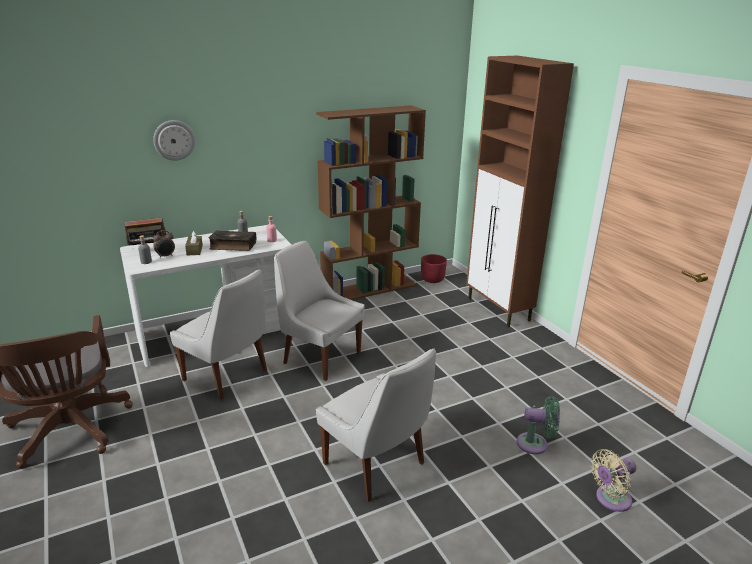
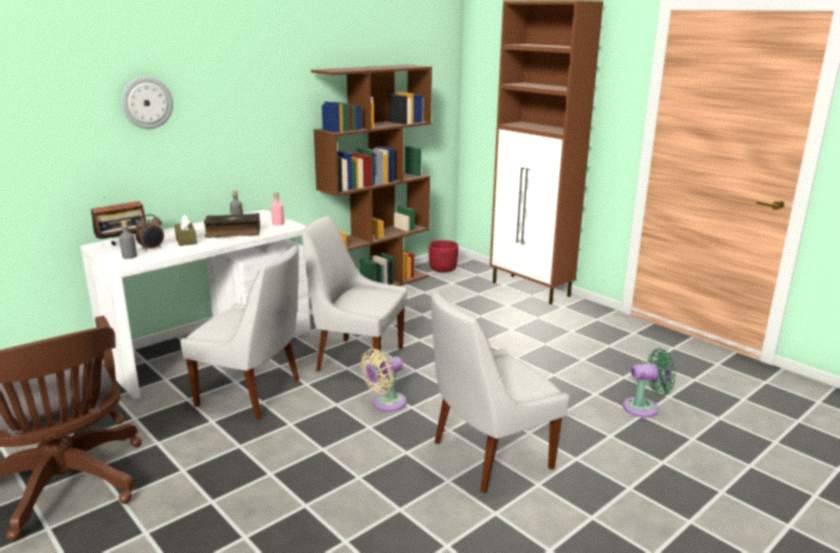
camera: 15 degrees left, 5 degrees down
(376, 465) = (488, 456): white chair -> white chair turned 120 degrees clockwise
(610, 499) = (748, 445): beige fan -> beige fan (386, 403)

